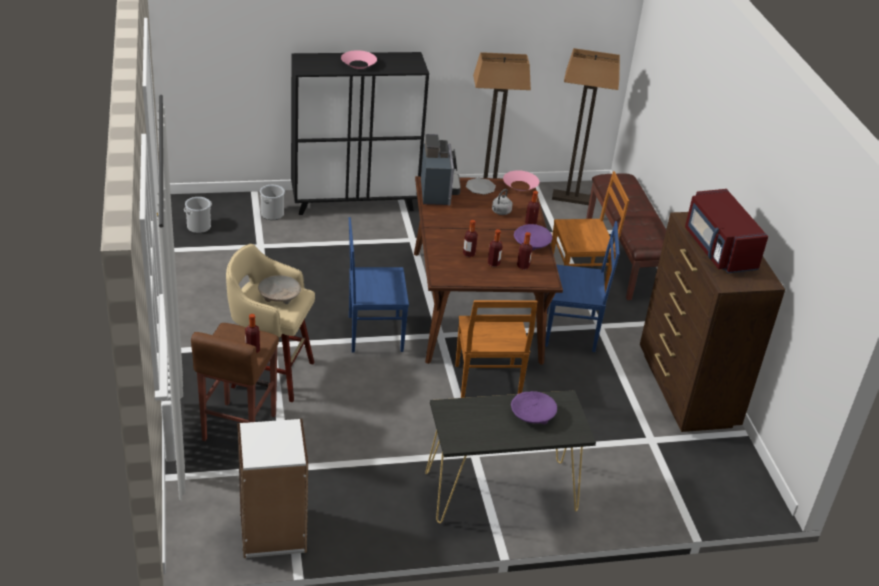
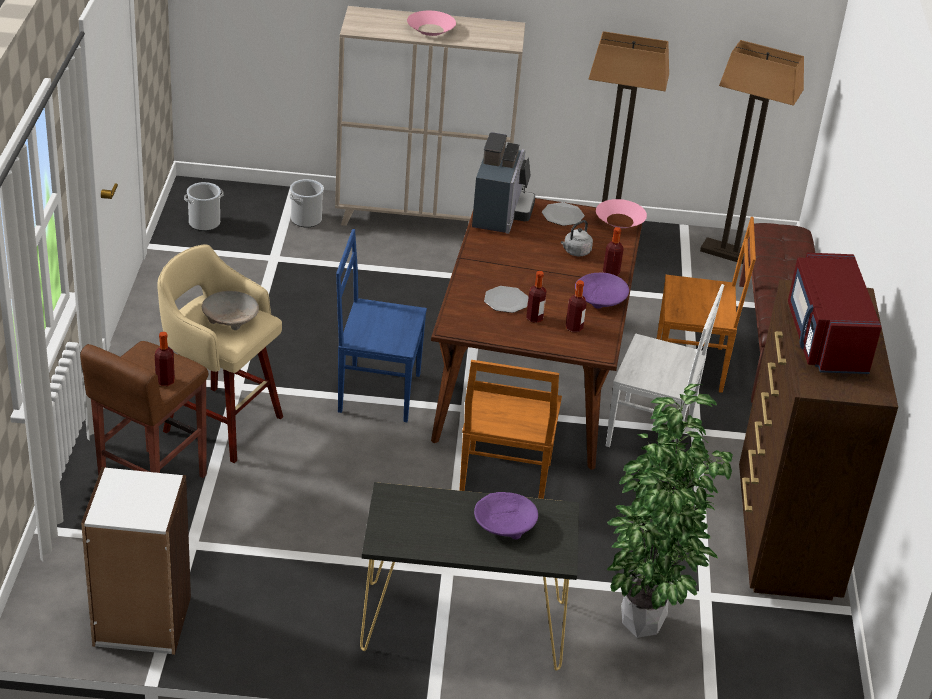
camera: 15 degrees right, 0 degrees up
(354, 202) = (422, 218): black cabinet -> beige cabinet
(469, 254) = (506, 301): bottle -> plate
(571, 332) = (652, 433): blue chair -> white chair
(621, 470) = (644, 628): none -> potted plant

